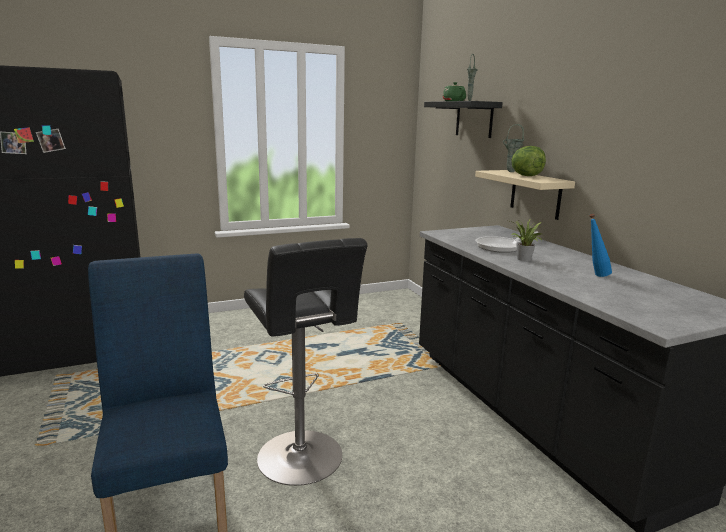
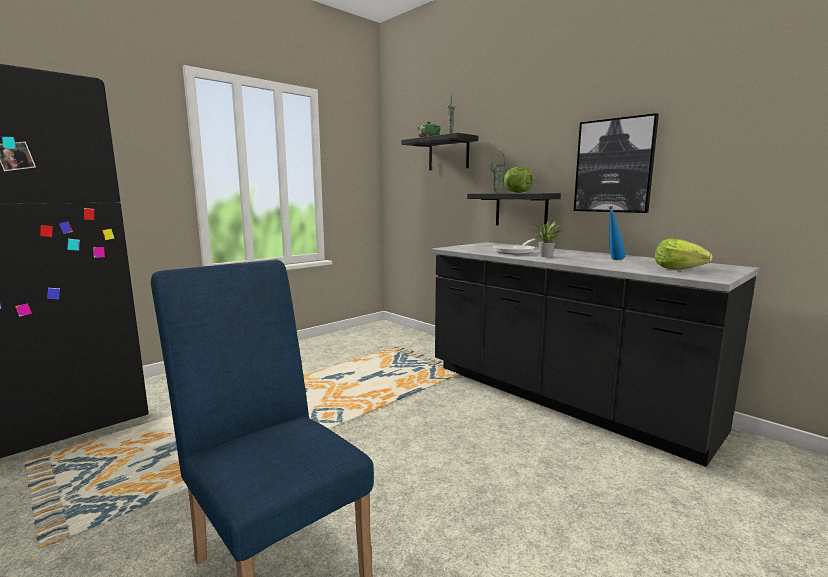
camera: 20 degrees left, 5 degrees down
(302, 460) = (392, 479): black stool -> none
(535, 194) = (521, 210): beige shelf -> black shelf
(632, 157) = (614, 166): none -> picture
(647, 304) = (678, 269): none -> lettuce

